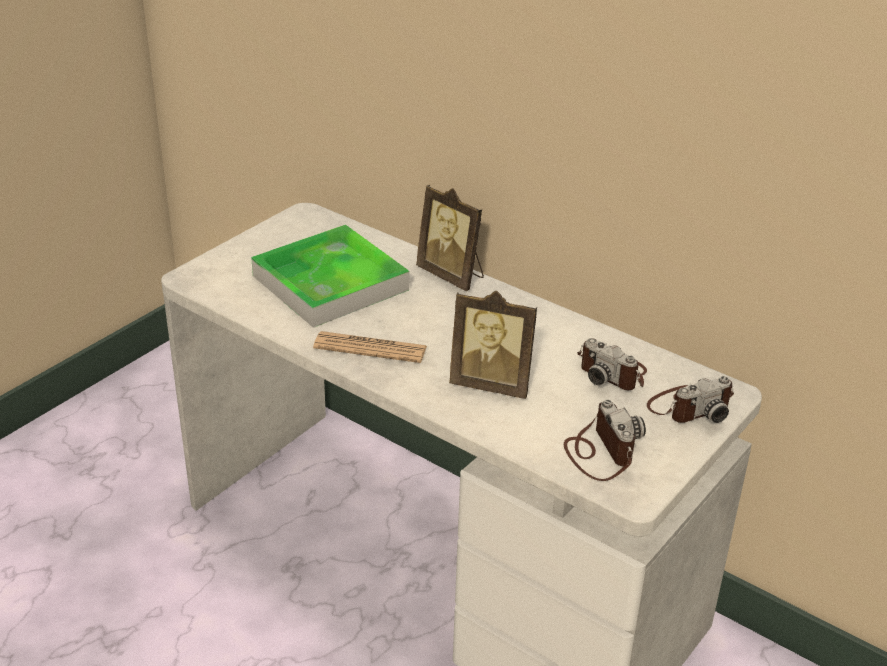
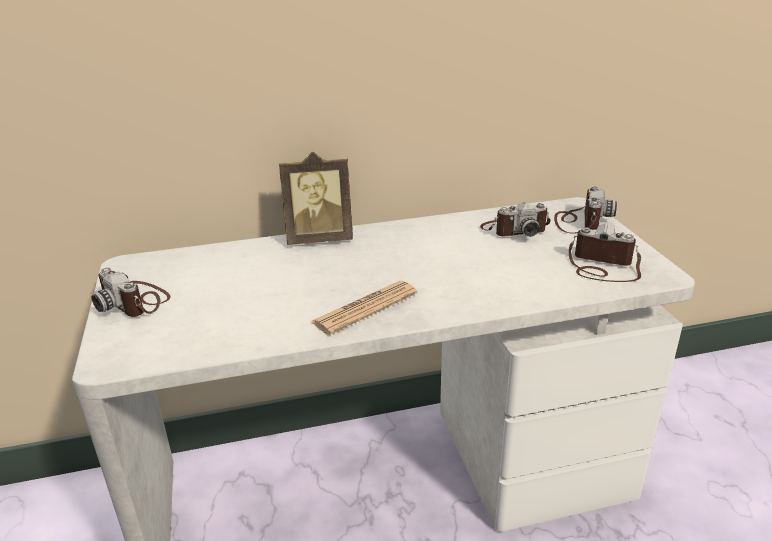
camera: 50 degrees left, 5 degrees down
(264, 246) = (135, 301): none -> camera
(330, 283) = (245, 291): tray -> none
(492, 384) = (478, 275): picture frame -> none

